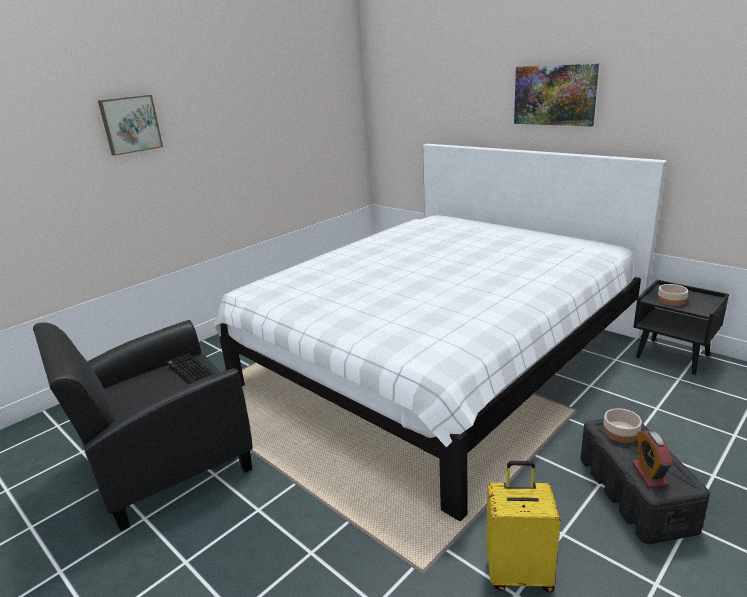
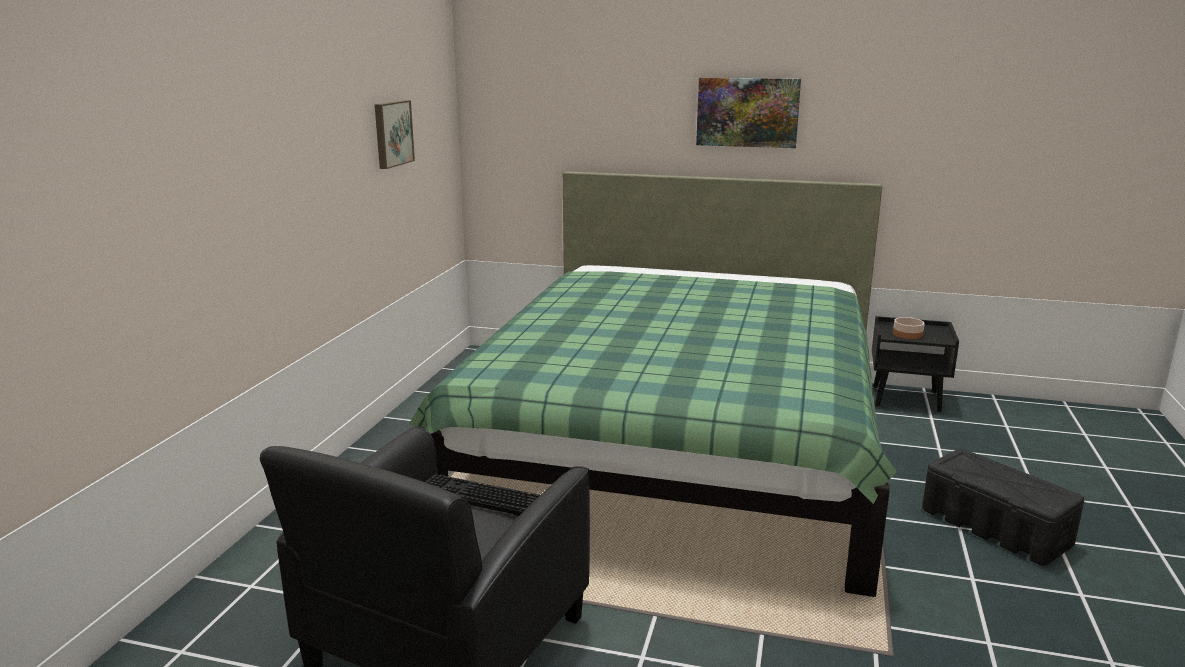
camera: 30 degrees left, 5 degrees down
(130, 124) = (238, 135): picture -> picture (392, 133)
(438, 359) = (676, 445): white bed -> green bed
(519, 573) = (972, 624): yellow suitcase -> none
(621, 432) = (969, 465): bowl -> none
(649, 474) = (1028, 494): alarm clock -> none

